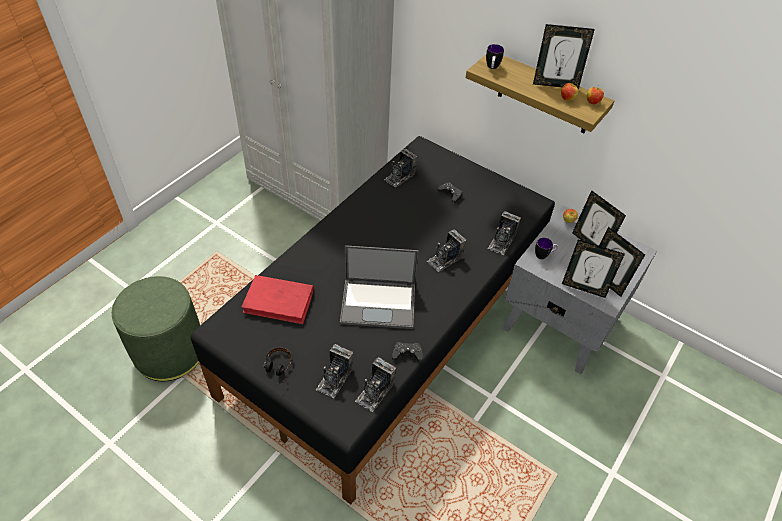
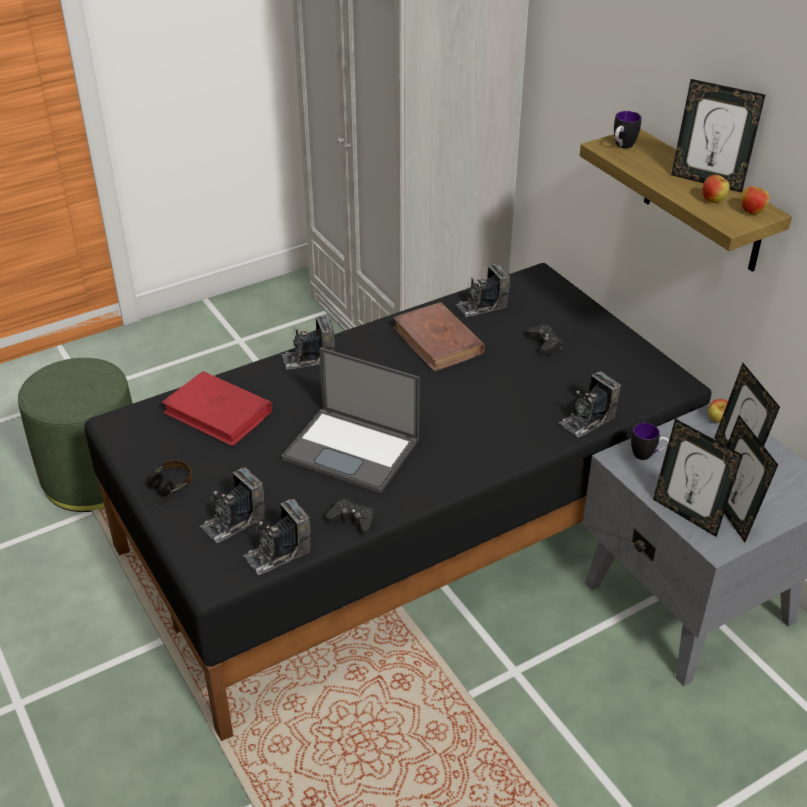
camera: 25 degrees right, 10 degrees down
(387, 209) = (438, 341): none -> brown book
(445, 259) = (484, 421): camera -> camera (308, 358)

